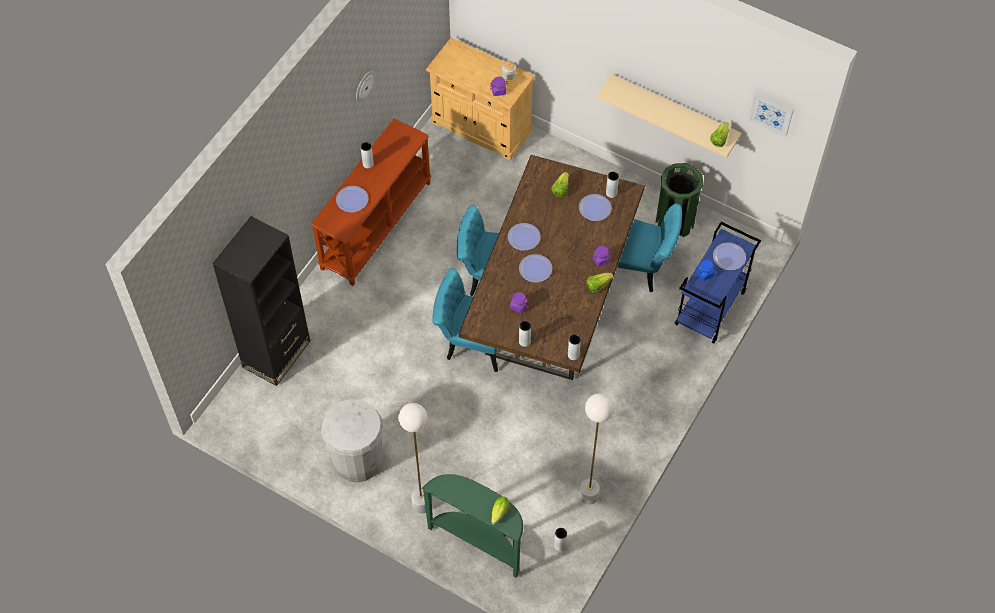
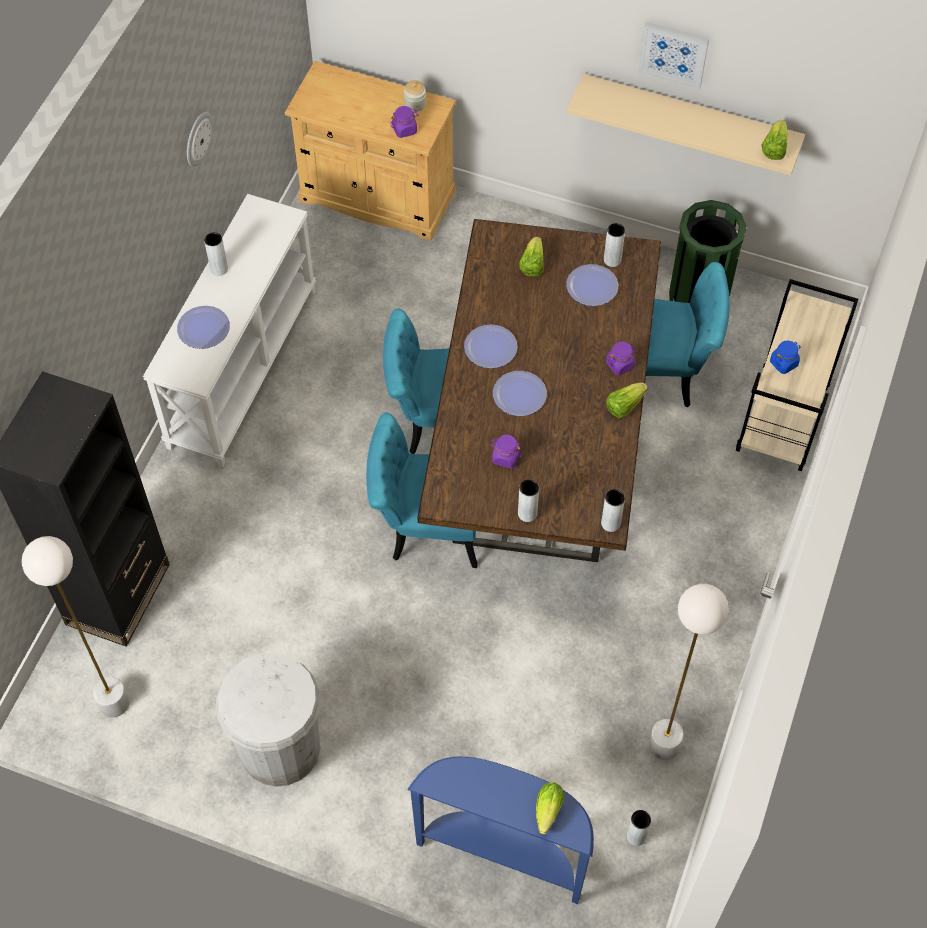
camera: 10 degrees left, 0 degrees up
(375, 224) = (242, 366): brown console table -> white console table
(421, 504) = (398, 805): white floor lamp -> white floor lamp (114, 703)
(478, 542) = (503, 853): green console table -> blue console table
(710, 309) = (783, 419): blue cart -> beige cart
(729, 257) = (813, 332): plate -> none
(771, 113) = (859, 91): picture -> picture (673, 54)

